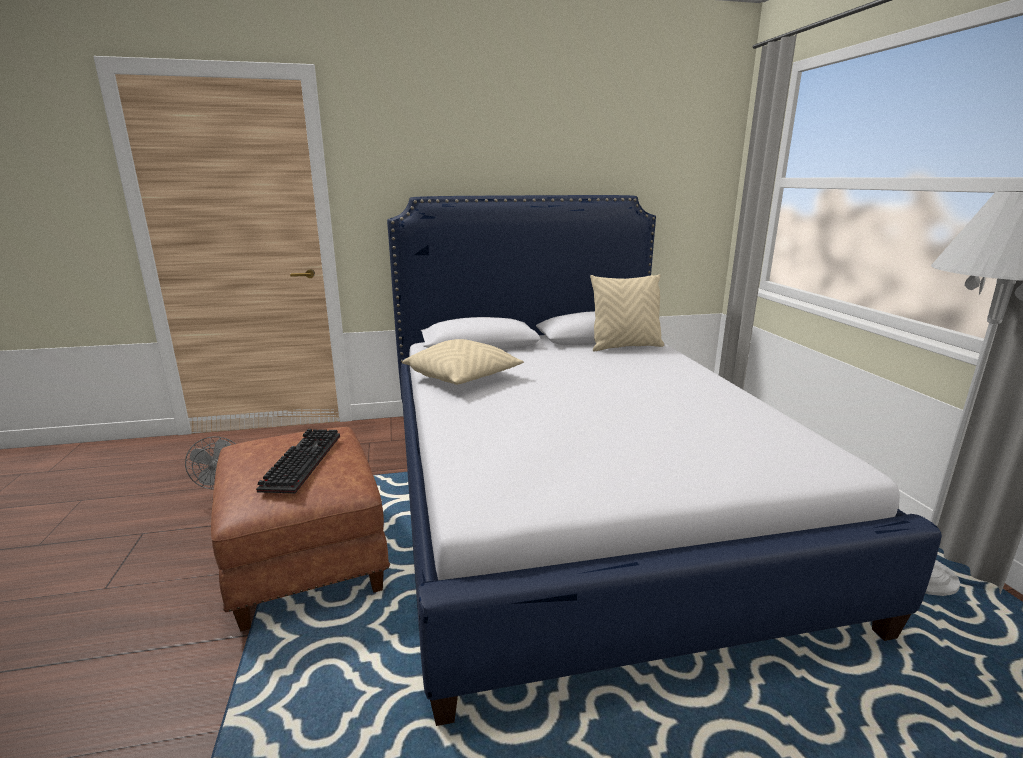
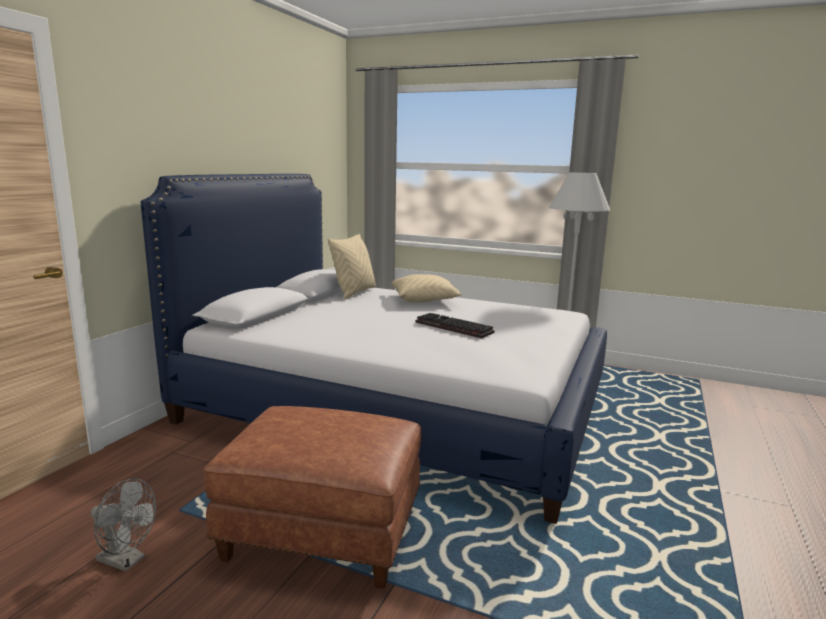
camera: 55 degrees left, 5 degrees down
(301, 461) = (334, 426): keyboard -> keyboard (451, 327)
(463, 378) = (320, 335): beige pillow -> beige pillow (425, 300)

